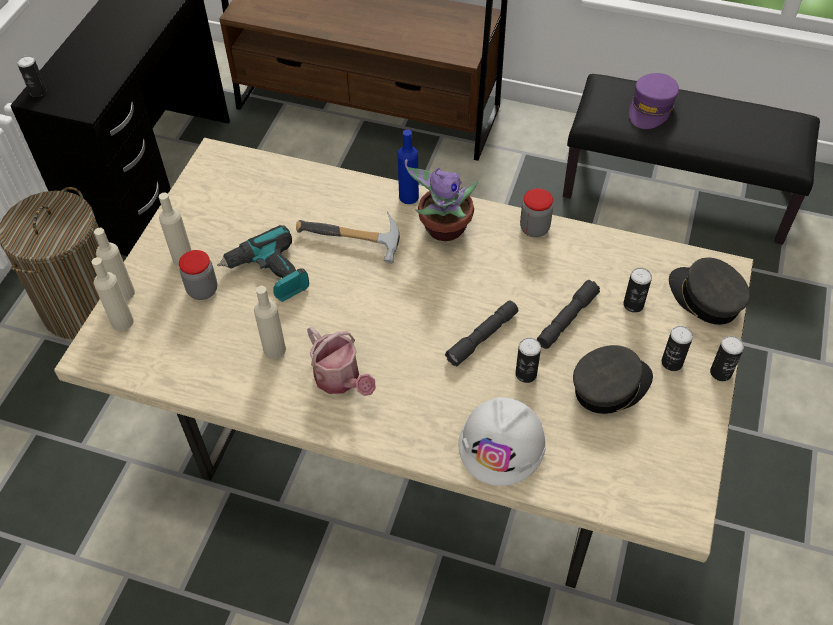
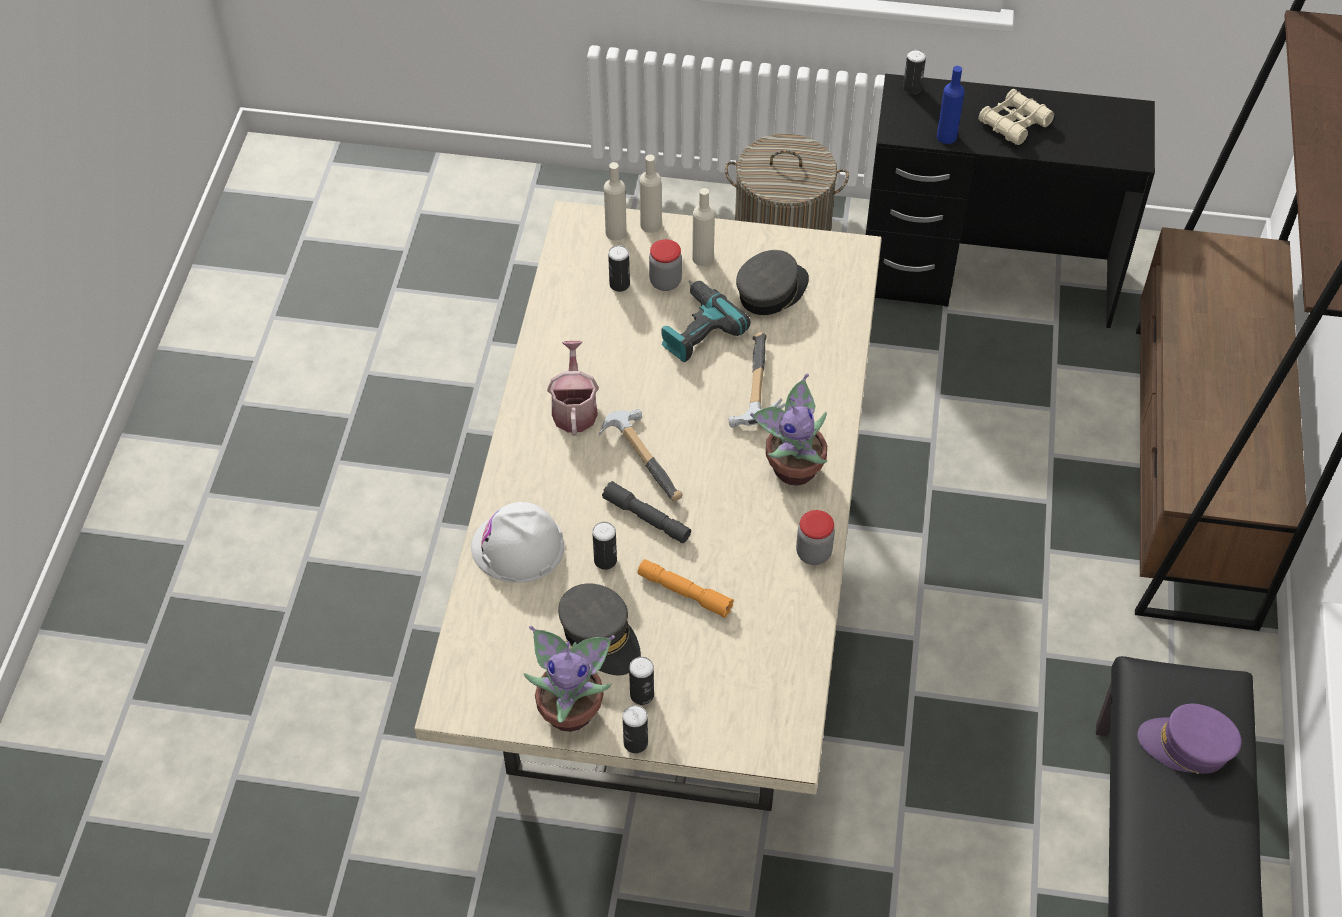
camera: 80 degrees right, 0 degrees up
(112, 41) = (1014, 123): none -> beige binoculars
(274, 349) = (602, 351): beige bottle -> none
(341, 380) = (574, 408): watering can -> watering can turned 135 degrees clockwise
(408, 197) = (835, 429): blue bottle -> blue bottle (946, 136)
(412, 329) = (646, 457): none -> hammer
(567, 319) = (684, 593): grey flashlight -> orange flashlight
(633, 304) = (718, 656): can -> can (619, 284)
(686, 417) = (571, 708): none -> potted plant
(705, 298) = (741, 729): grey cap -> grey cap (771, 291)

